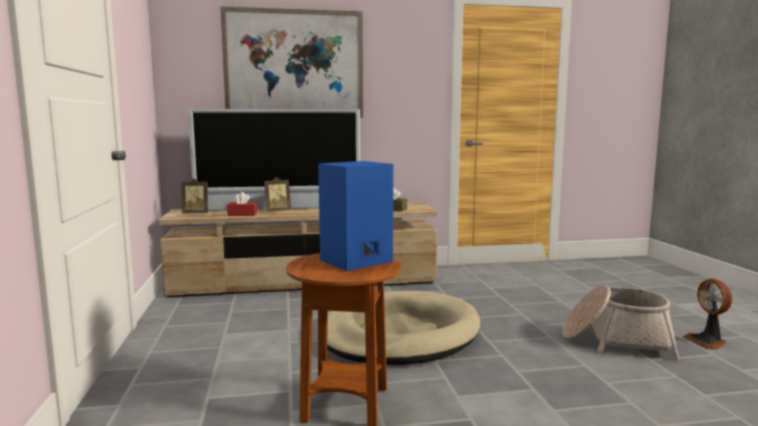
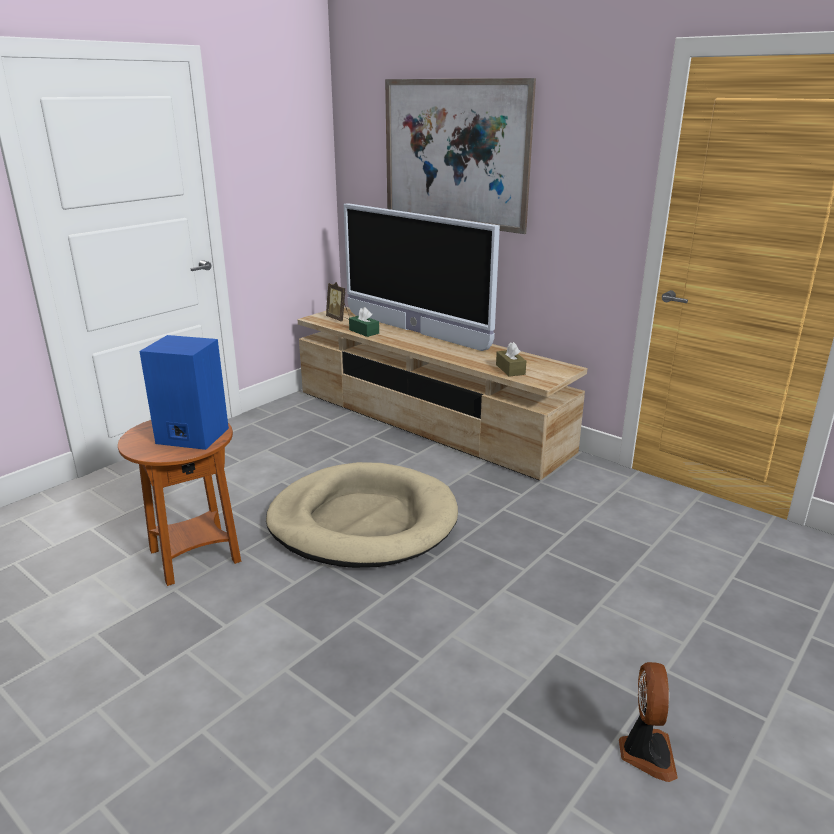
camera: 50 degrees right, 15 degrees up
(242, 214) = (364, 331): red tissue box -> green tissue box
(277, 211) = (401, 336): picture frame -> none
(616, 340) = (533, 664): basket -> none
(707, 341) = (645, 753): fan -> fan turned 150 degrees clockwise

